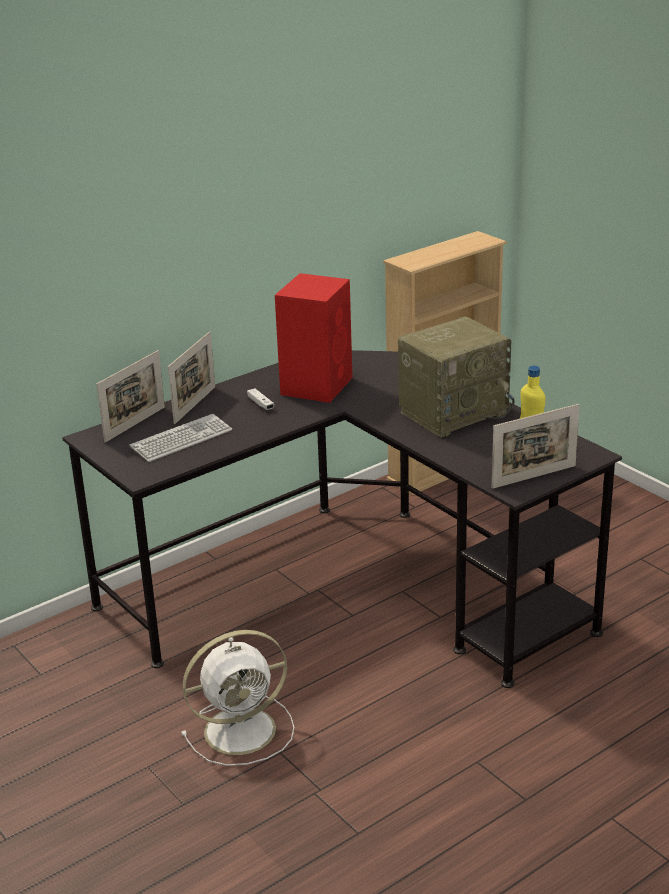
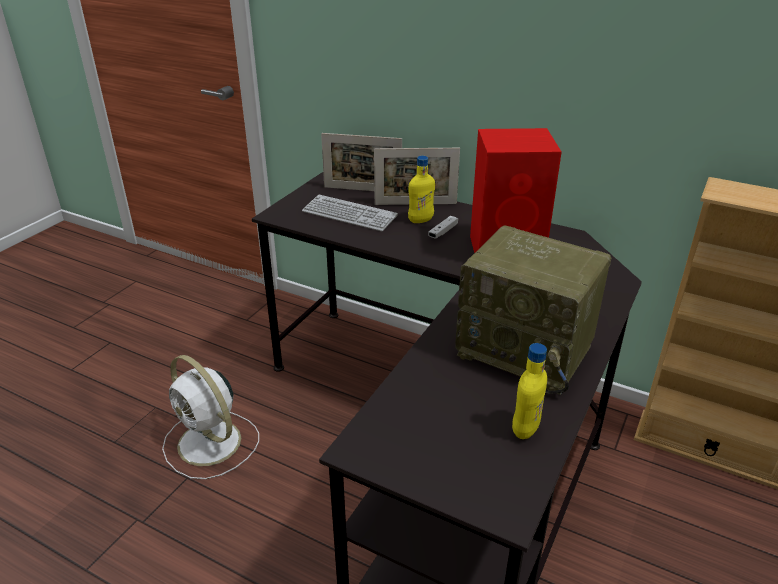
camera: 65 degrees right, 5 degrees up
(229, 409) = (420, 220): none -> yellow bottle
(534, 477) = (405, 459): picture frame -> none

